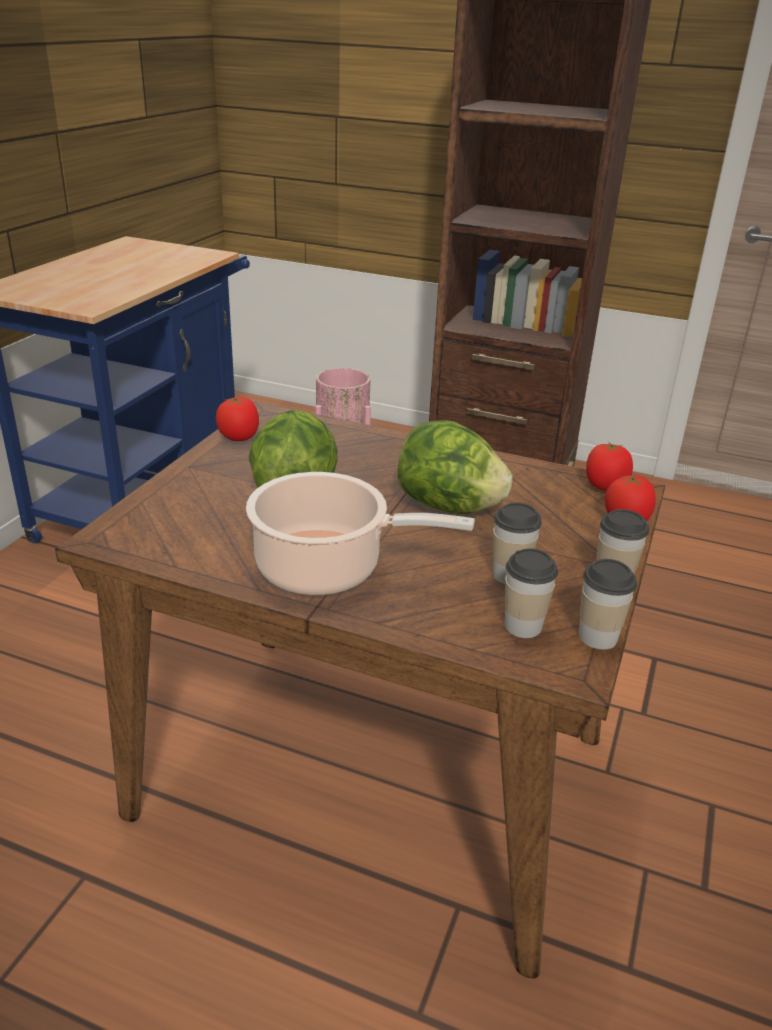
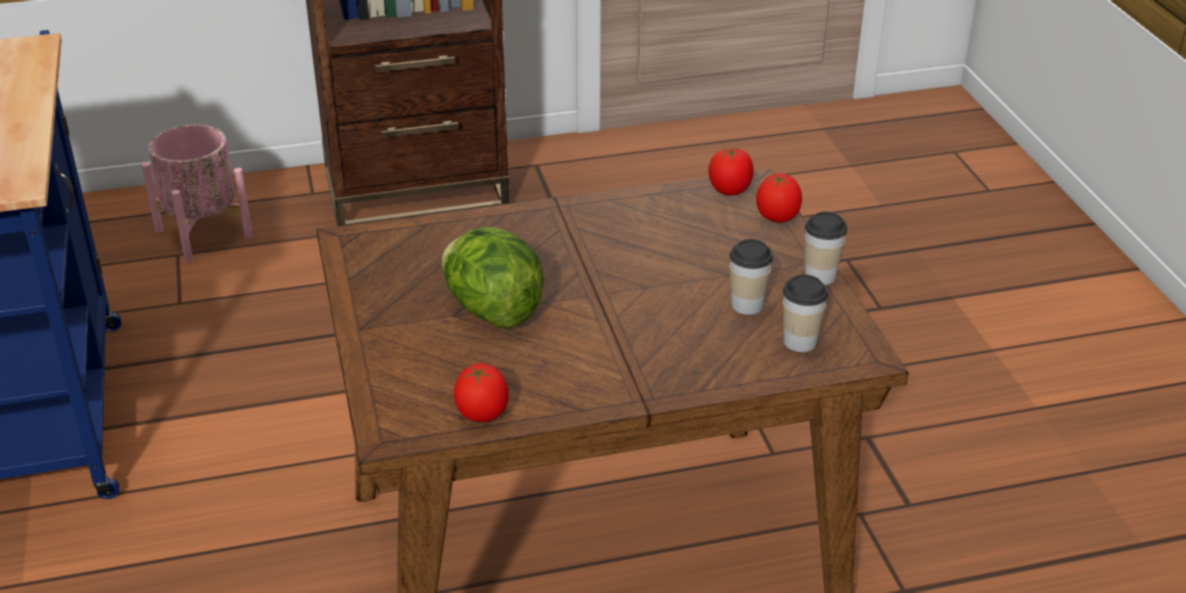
camera: 35 degrees left, 5 degrees up
(239, 437) = (362, 277): tomato -> tomato (482, 413)
(327, 568) = (611, 366): cooking pot -> none
(448, 507) = (634, 265): lettuce -> none
(598, 637) = (854, 325): cup -> none

